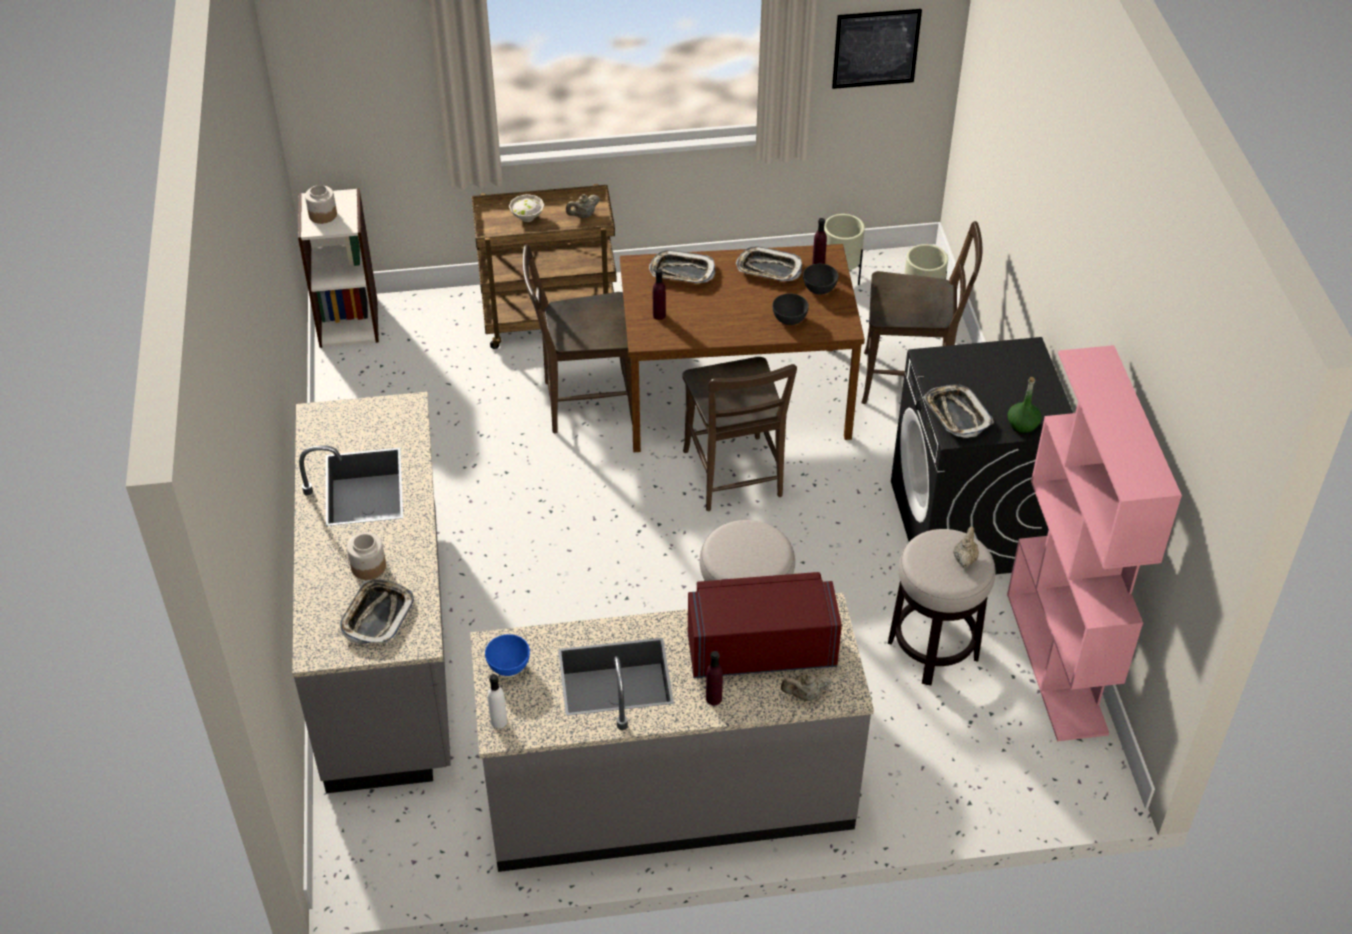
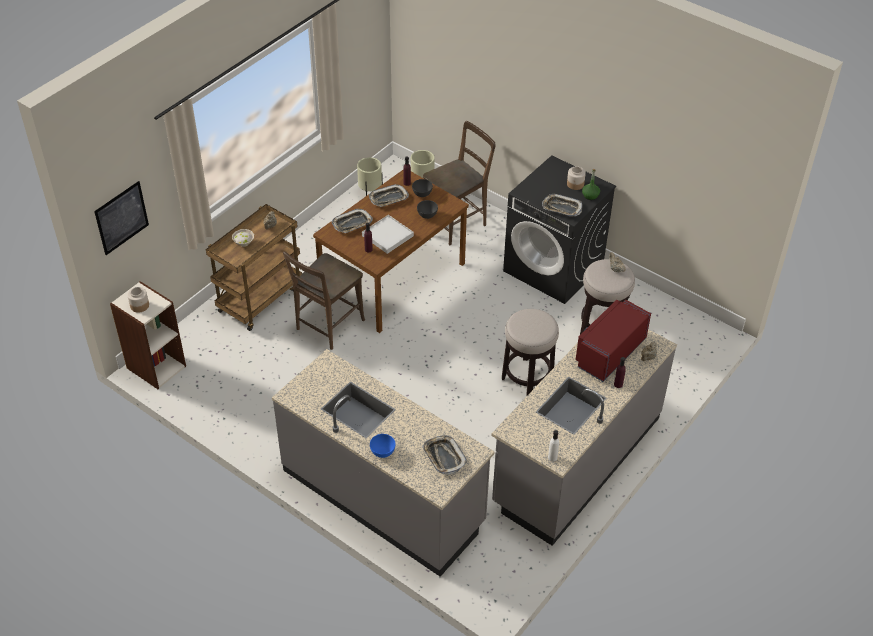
camera: 45 degrees left, 0 degrees up
(368, 567) = (410, 440): jar -> jar (575, 184)
(508, 666) = (526, 434): blue bowl -> blue bowl (382, 452)
(705, 313) = (387, 236): none -> white tray
(734, 478) = (437, 314): brown chair -> none
(876, 48) = (357, 59): picture -> picture (121, 218)
(1057, 663) = (650, 299): pink bookcase -> none

